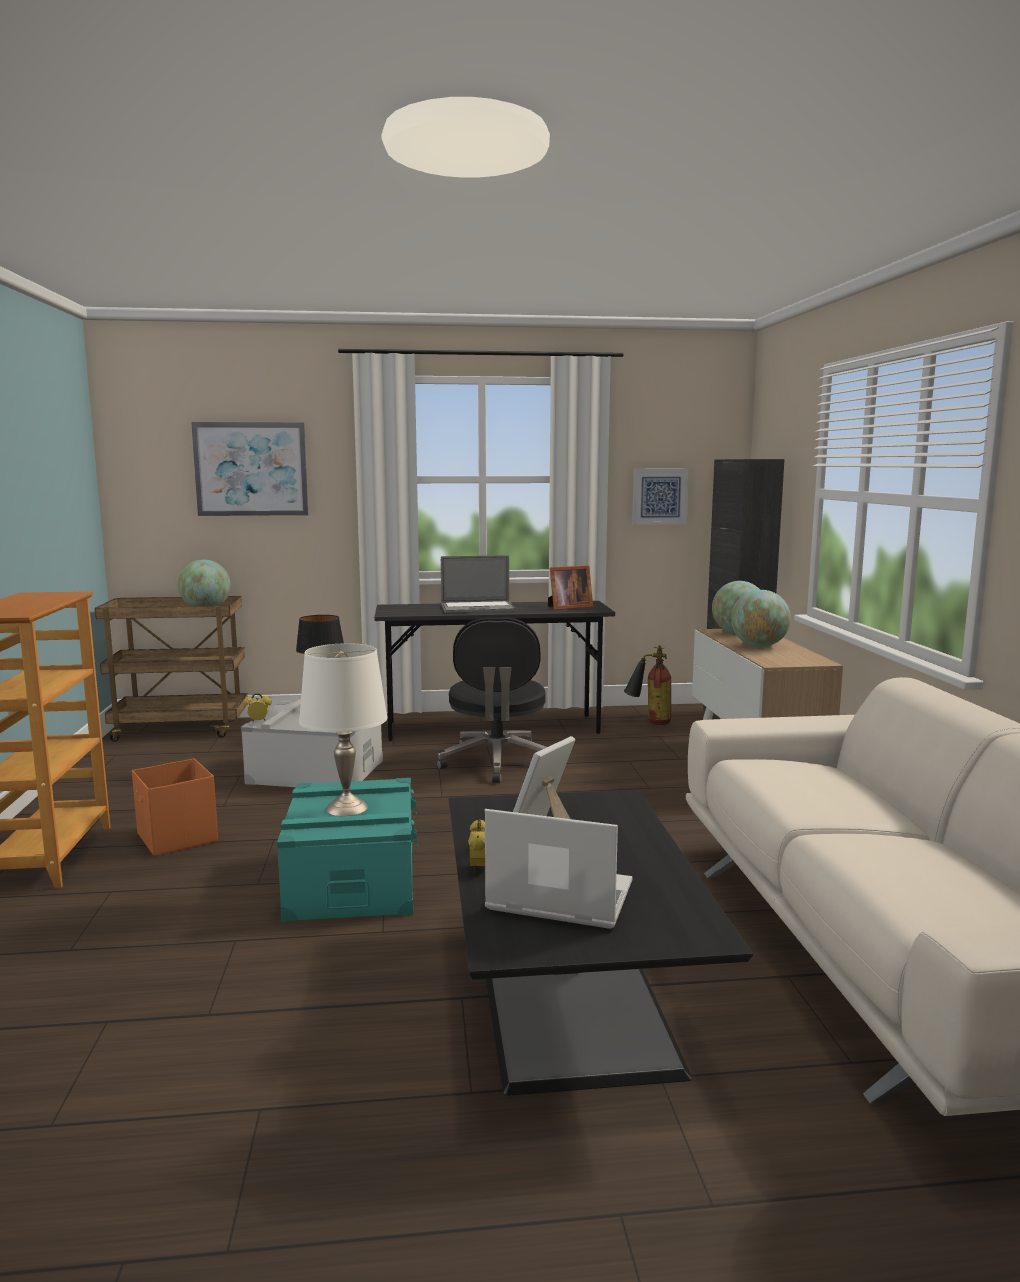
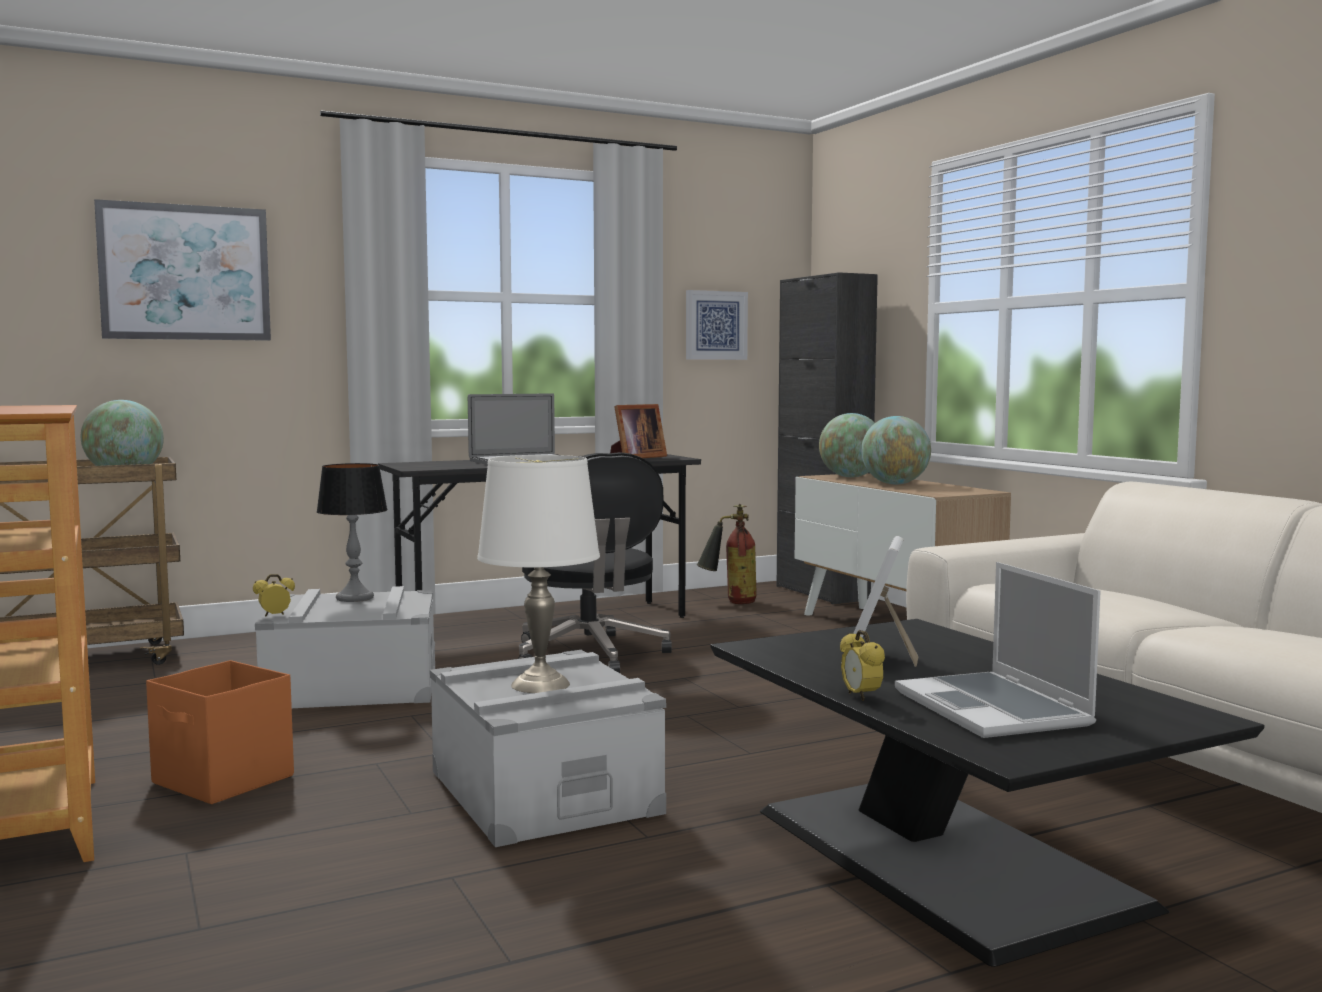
camera: 20 degrees left, 5 degrees down
(352, 880) = (543, 791): turquoise storage box -> grey storage box
(557, 898) = (994, 709): laptop -> laptop turned 105 degrees counterclockwise

